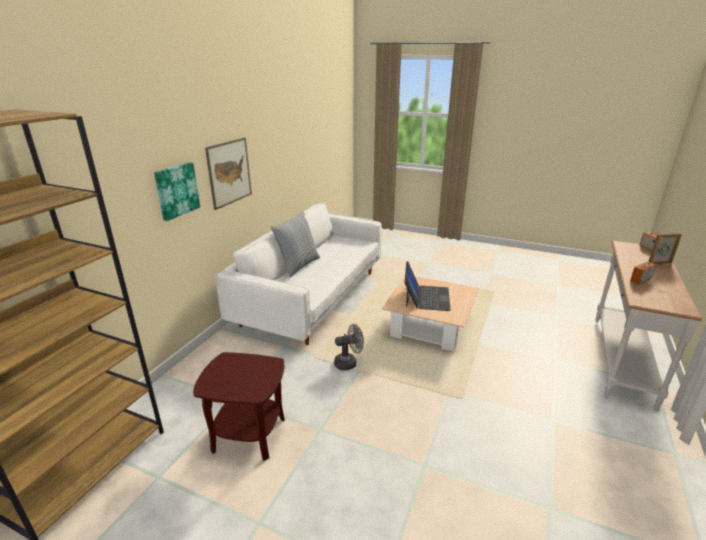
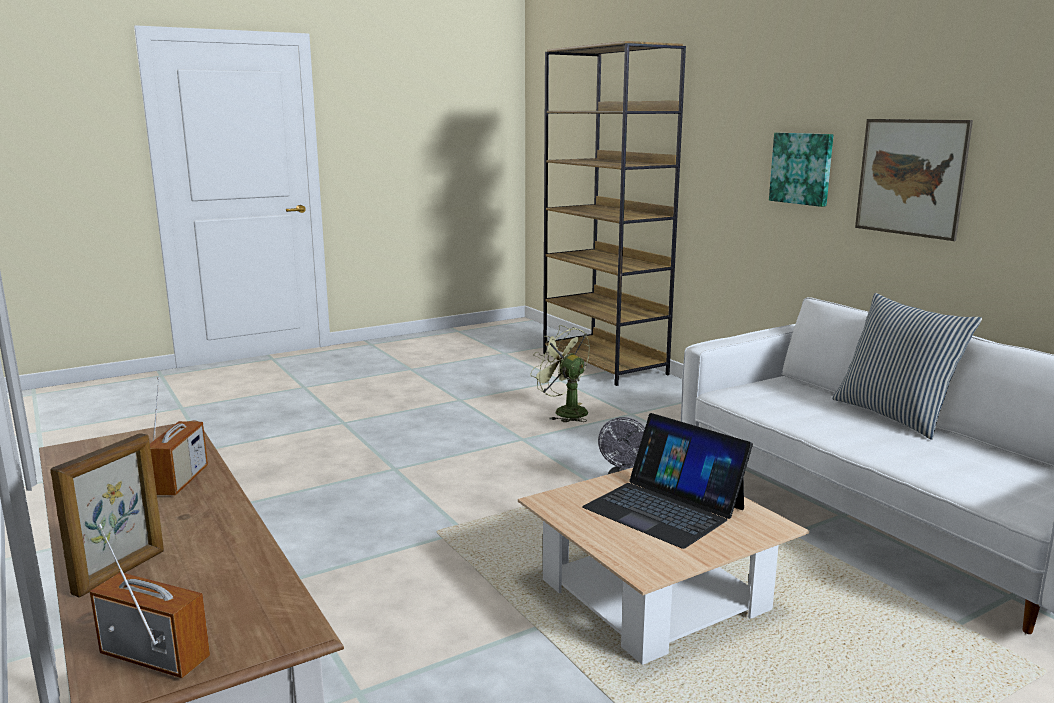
camera: 125 degrees right, 10 degrees down
(249, 434) = (564, 411): brown side table -> green fan

